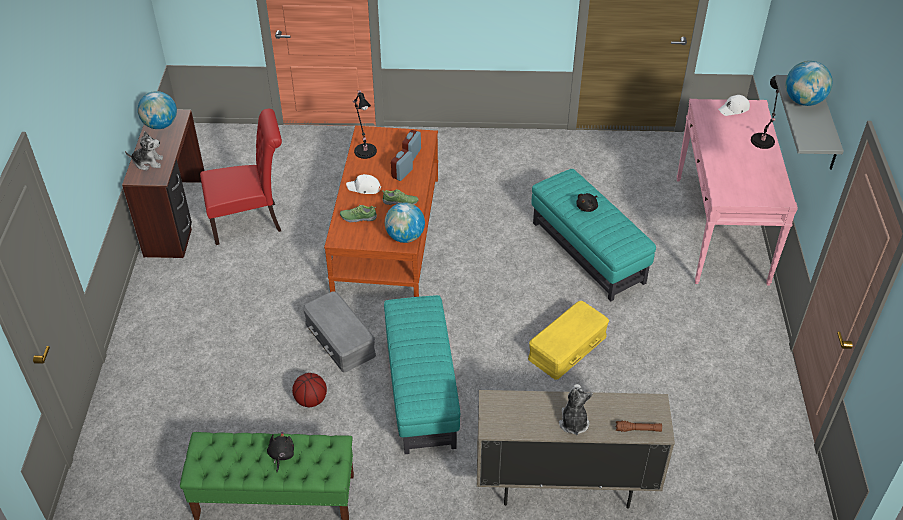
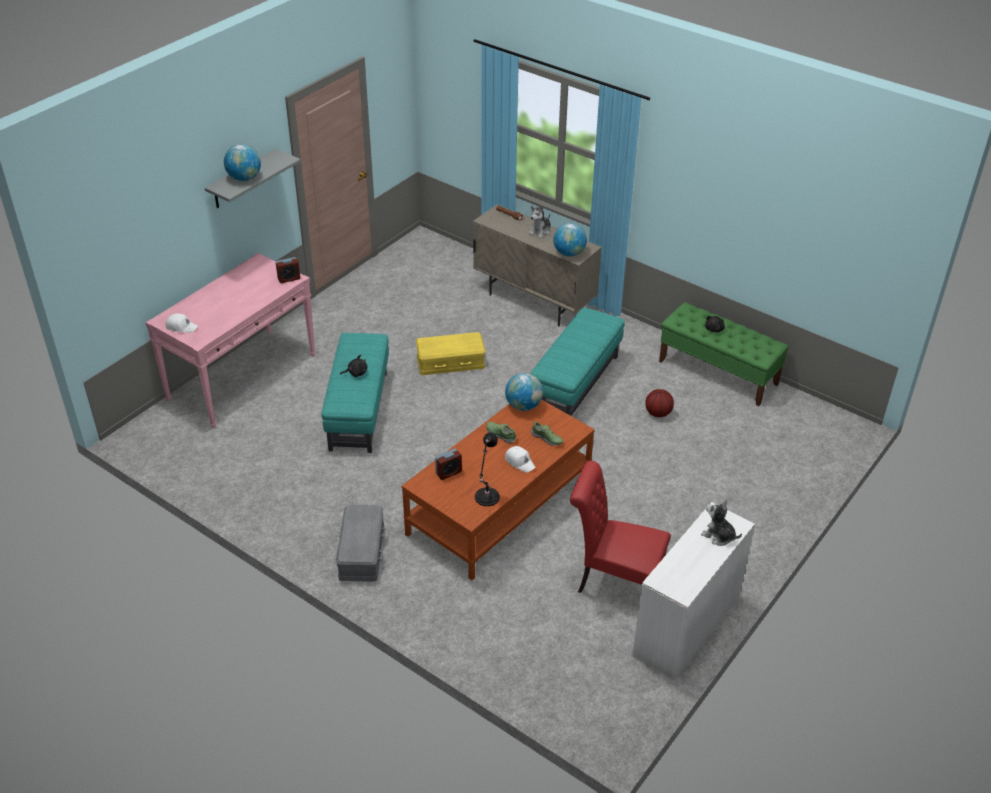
camera: 145 degrees left, 5 degrees down
(160, 125) = (685, 577): globe -> globe (569, 253)
(177, 218) = (685, 625): brown desk -> white desk
(339, 339) = (608, 442): grey storage box -> grey storage box (362, 551)
(402, 173) = (475, 459): alarm clock -> alarm clock (289, 279)
(762, 142) = (206, 296): black table lamp -> none

